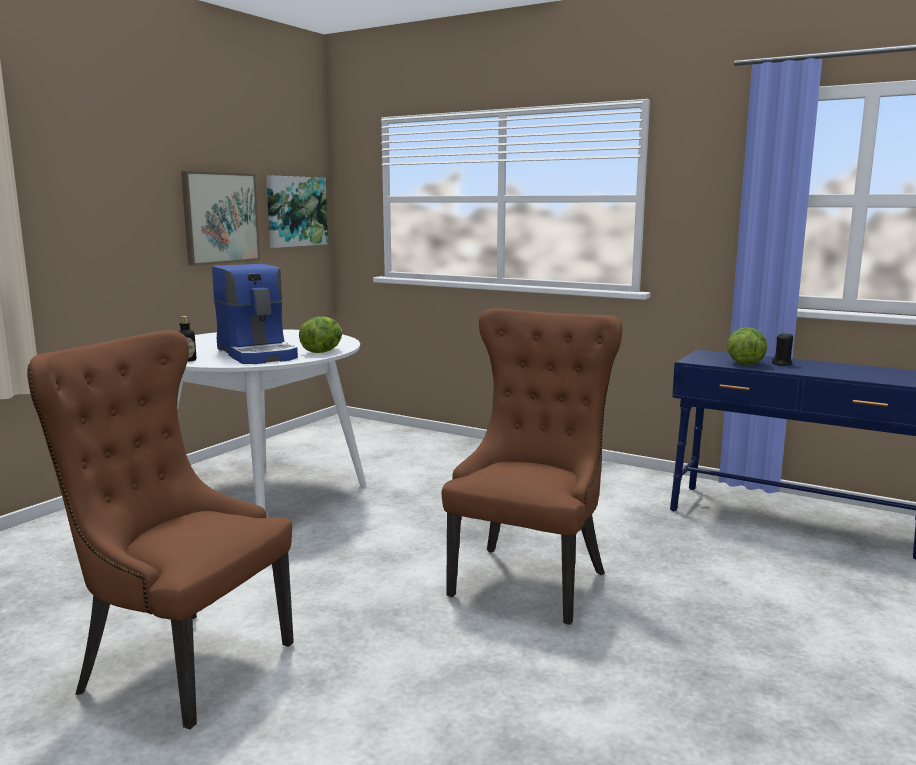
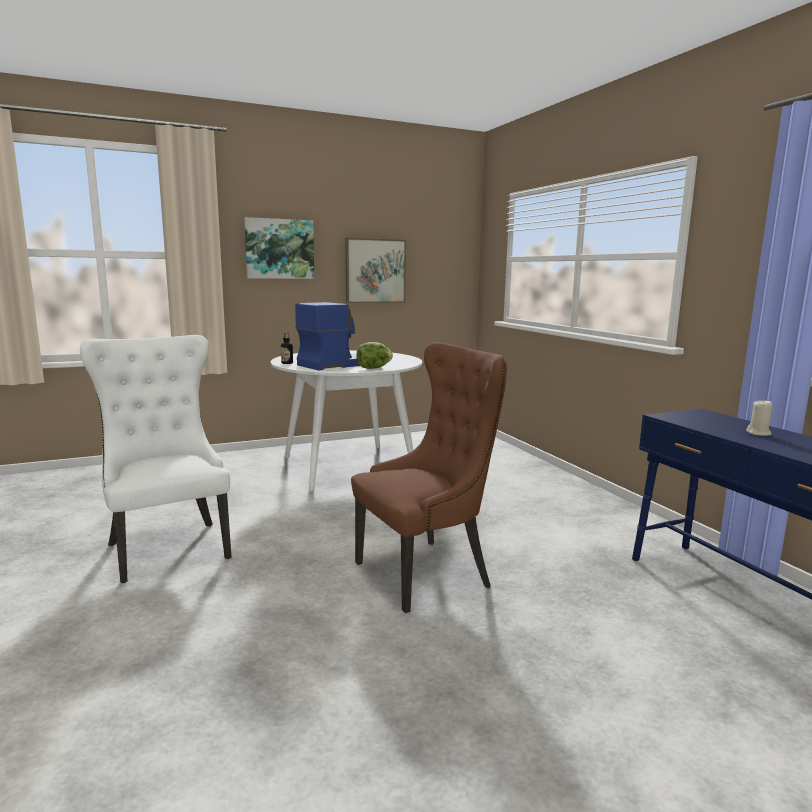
camera: 35 degrees right, 0 degrees up
(184, 665) = (168, 549): brown chair -> white chair
(258, 354) = (334, 364): coffee machine -> coffee machine turned 135 degrees counterclockwise
(296, 211) = (444, 268): picture -> picture (279, 249)
(745, 363) = (714, 426): lettuce -> none
(782, 364) = (758, 433): black candle -> beige candle

